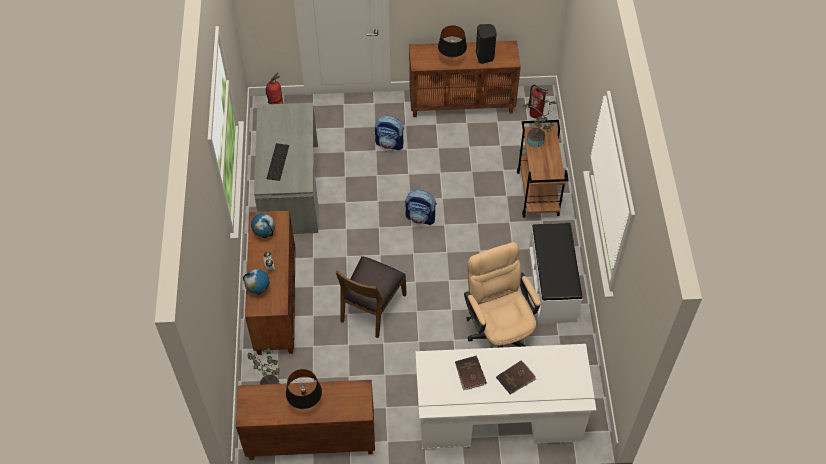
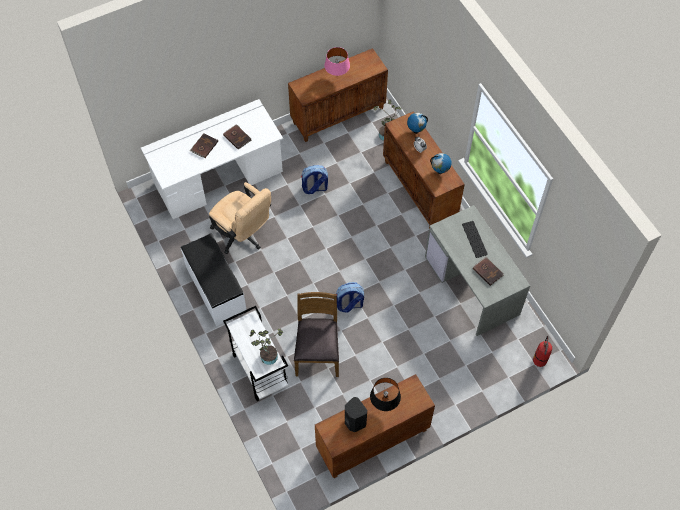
camera: 155 degrees right, 5 degrees up
(286, 129) = (488, 271): none -> brown book
(305, 403) = (337, 76): black table lamp -> pink table lamp
(372, 307) = (347, 215): brown chair -> brown chair (317, 352)
(390, 143) = (415, 366): backpack -> backpack (314, 188)
(536, 113) = (296, 461): fire extinguisher -> none
(538, 194) = (259, 370): brown cart -> white cart

